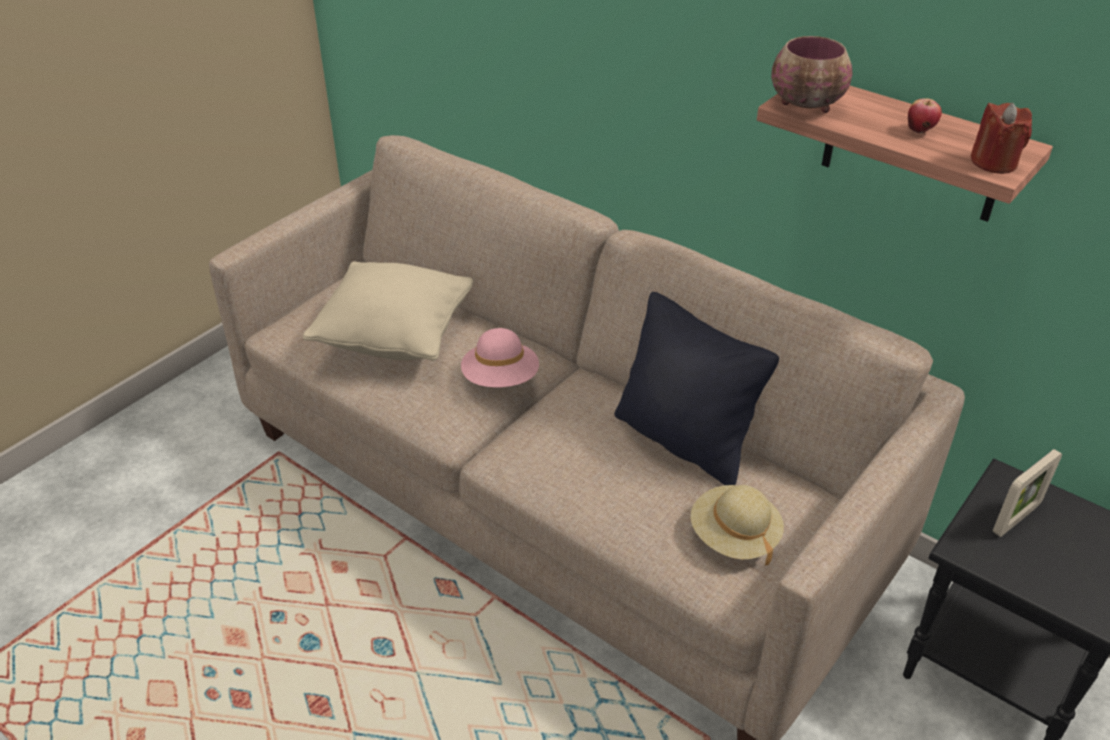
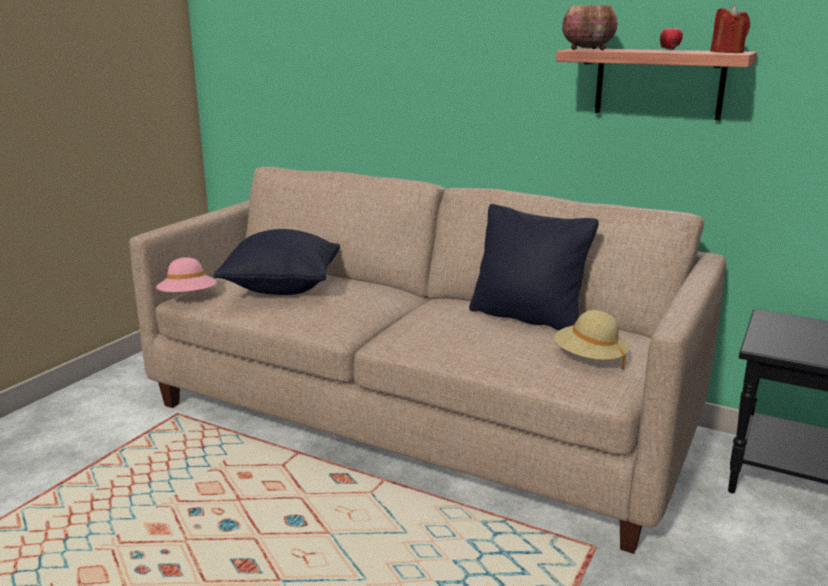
camera: 10 degrees left, 20 degrees down
(395, 338) = (282, 288): beige pillow -> black pillow
(501, 379) = (374, 300): pink hat -> pink hat (188, 298)
(1016, 519) = (789, 331): picture frame -> none

